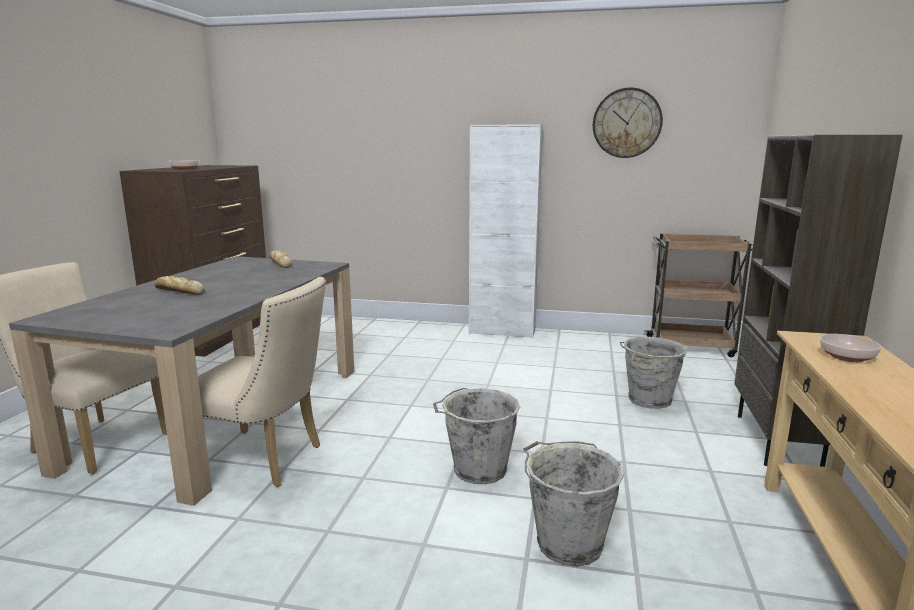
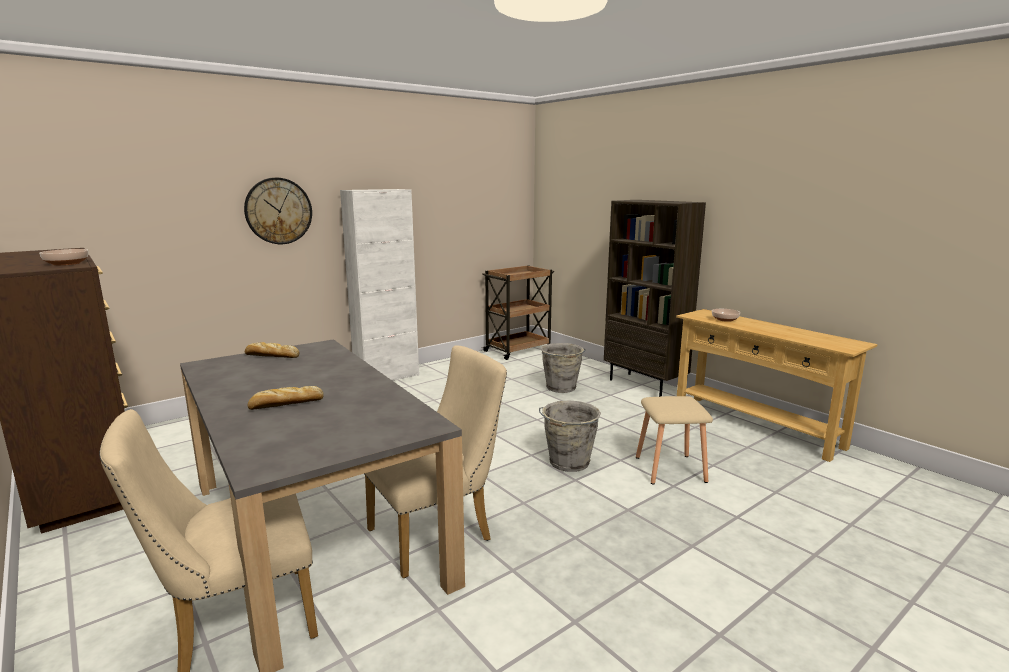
camera: 50 degrees left, 0 degrees up
(567, 543) = (671, 470): grey bucket -> beige stool
(626, 123) = (455, 186): wall clock -> wall clock (278, 211)

